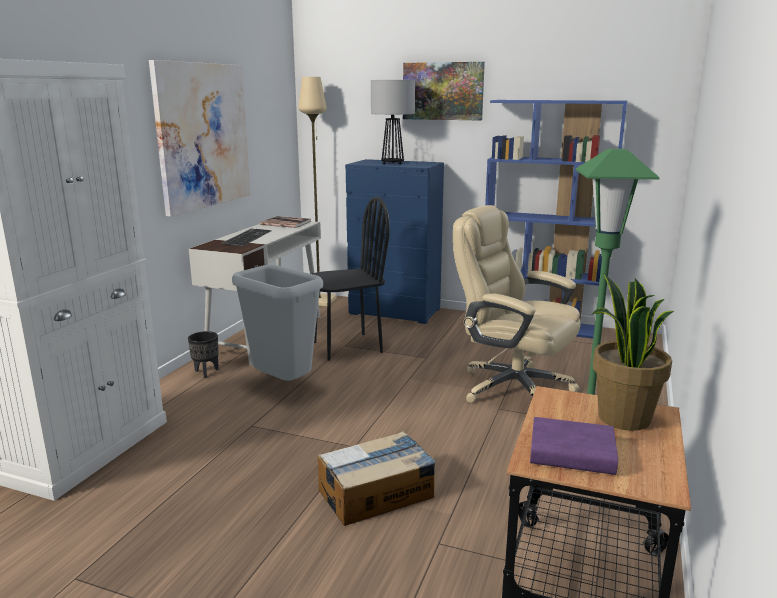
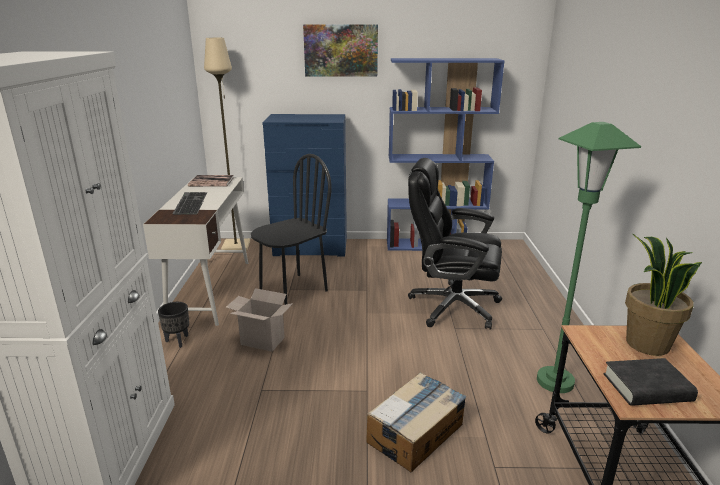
camera: 20 degrees left, 5 degrees up
(203, 136) = (138, 107): picture -> none
(281, 385) = (261, 341): grey trash can -> cardboard box
(392, 163) = (304, 118): table lamp -> none
(512, 387) = (452, 306): beige office chair -> black office chair
(571, 453) = (647, 388): purple book -> black book

